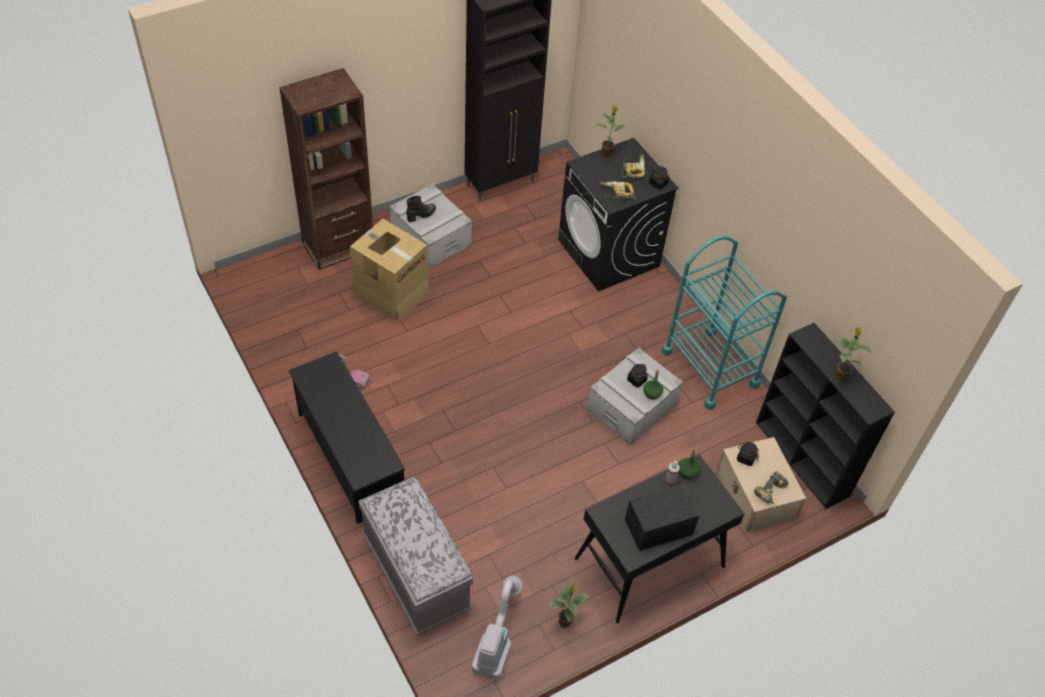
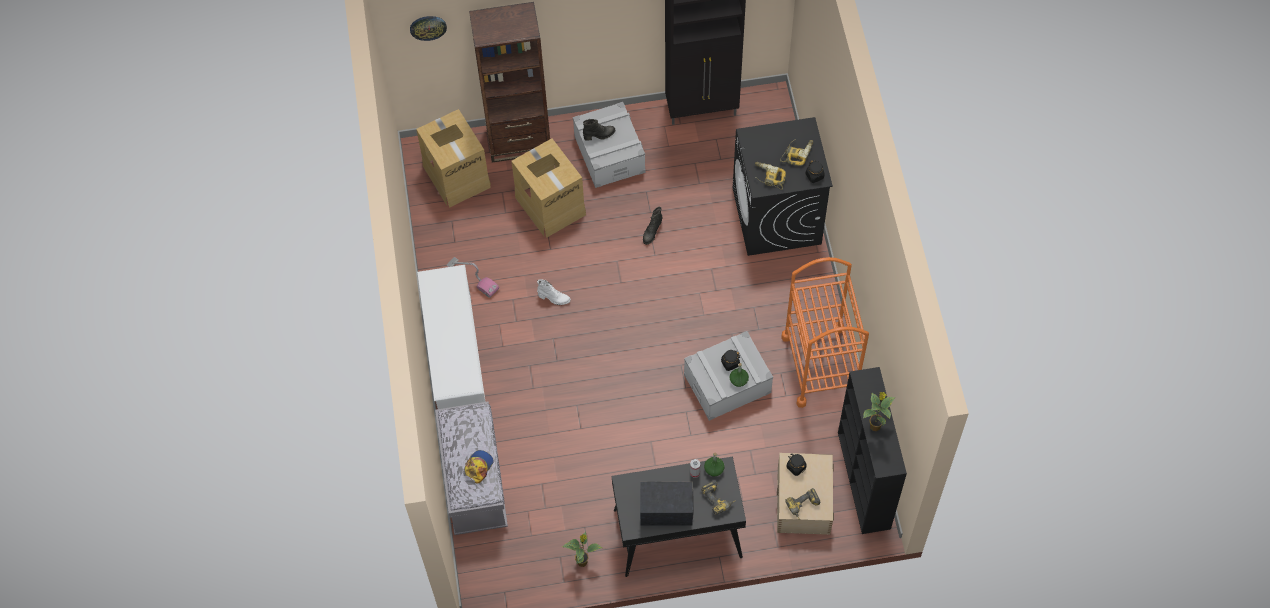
camera: 25 degrees right, 10 degrees up
(237, 116) = (428, 27): none -> wall clock
(287, 288) = (457, 175): none -> cardboard box
(350, 457) = (456, 360): black shoe rack -> white shoe rack
(429, 374) = (554, 298): none -> white boot
(431, 545) = (478, 467): none -> cap
(496, 641) = (519, 560): vacuum cleaner -> none
(499, 293) = (652, 232): none -> black boot
(607, 153) = (779, 129): potted plant -> none
(706, 499) = (719, 498): none -> power drill
(710, 368) = (820, 365): turquoise cart -> orange cart

